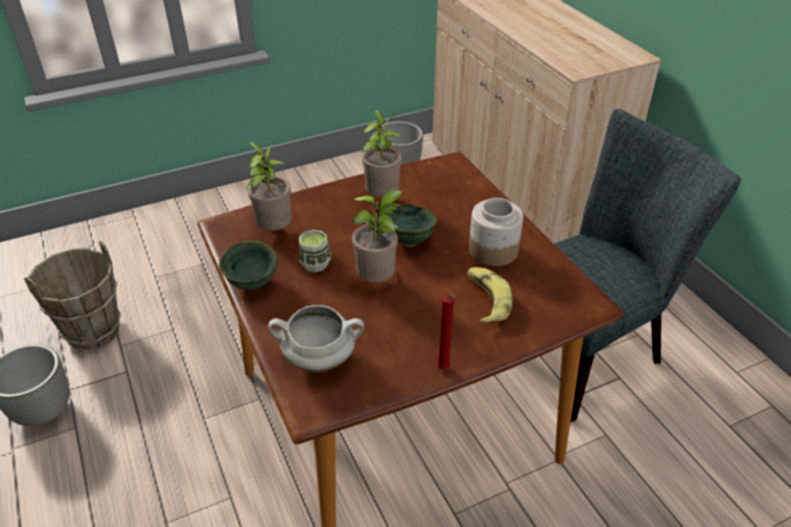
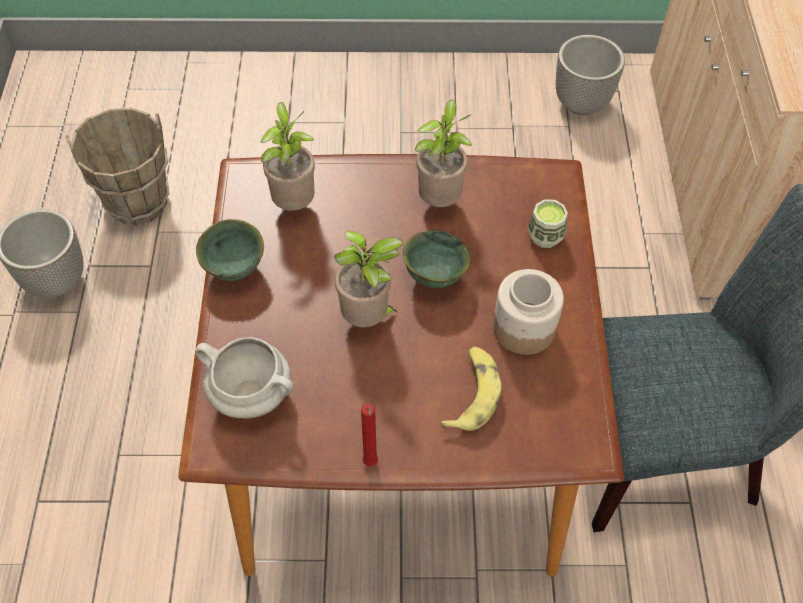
camera: 25 degrees right, 15 degrees up
(315, 264) = (313, 268): cup -> cup (545, 236)

